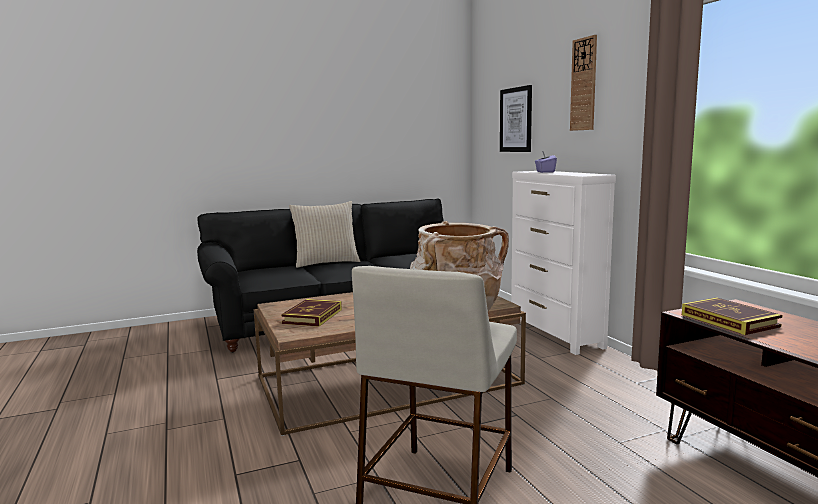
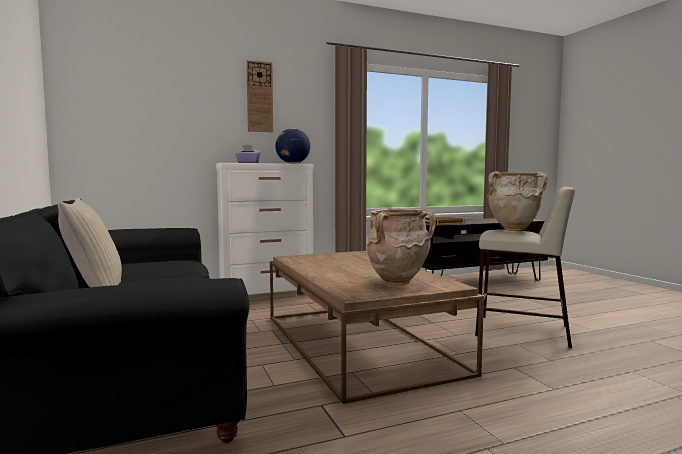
camera: 90 degrees left, 5 degrees down
(312, 316) = (398, 283): book -> beige vase
(516, 120) = (160, 114): picture -> none
(576, 174) = (292, 163): none -> globe

